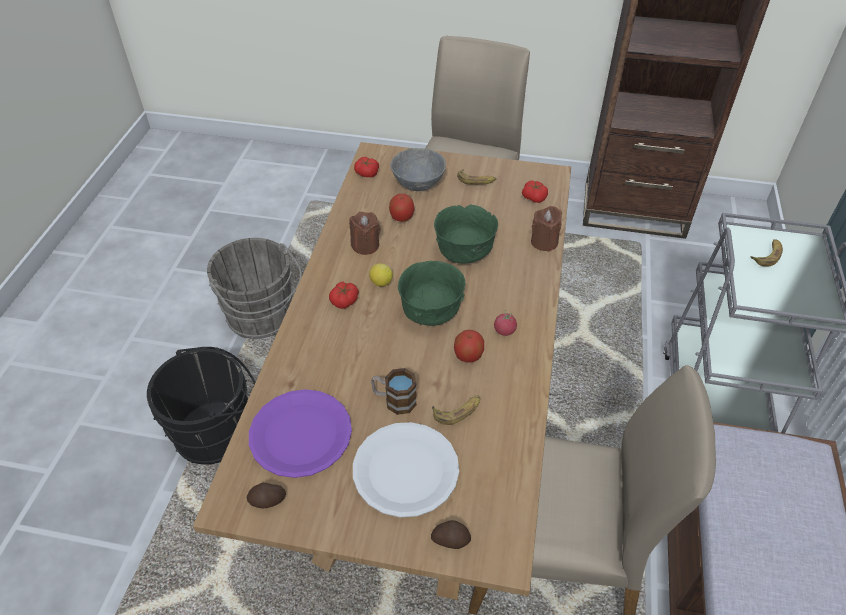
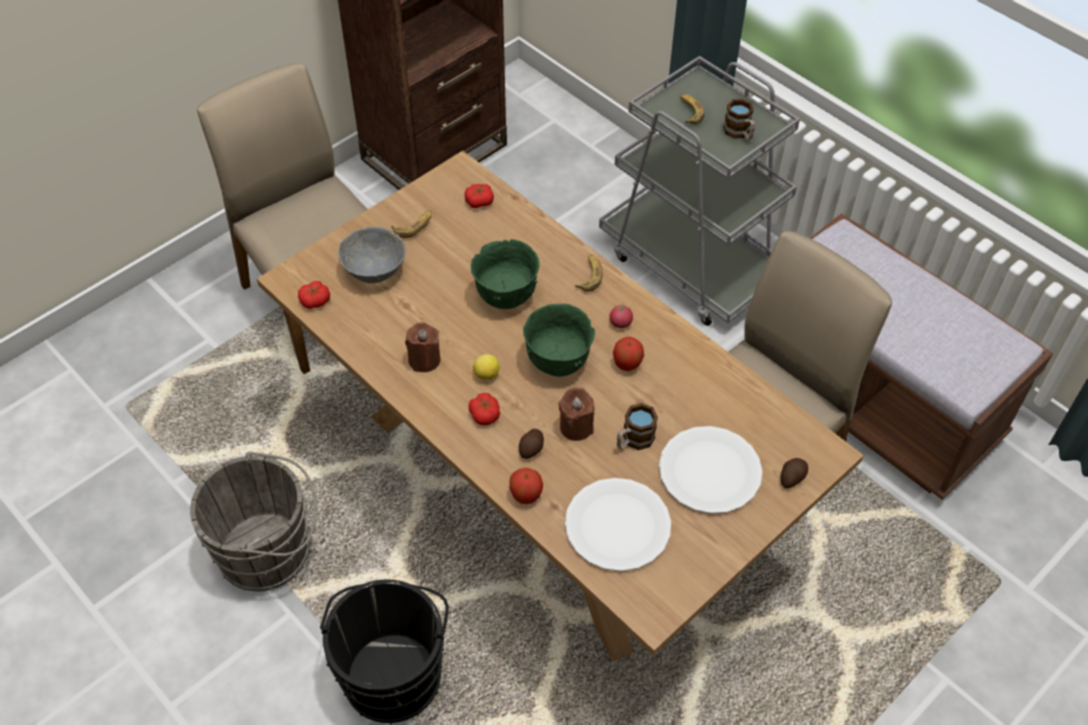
camera: 55 degrees left, 5 degrees up
(267, 501) = (669, 583): potato -> potato (532, 448)
(301, 434) = (617, 525): purple plate -> white plate
(402, 218) = (412, 311): apple -> apple (526, 494)
(457, 411) = (678, 404): banana -> banana (589, 275)
(544, 242) = (542, 232): brown candle -> brown candle (576, 427)
(789, 297) = (739, 133): none -> mug

